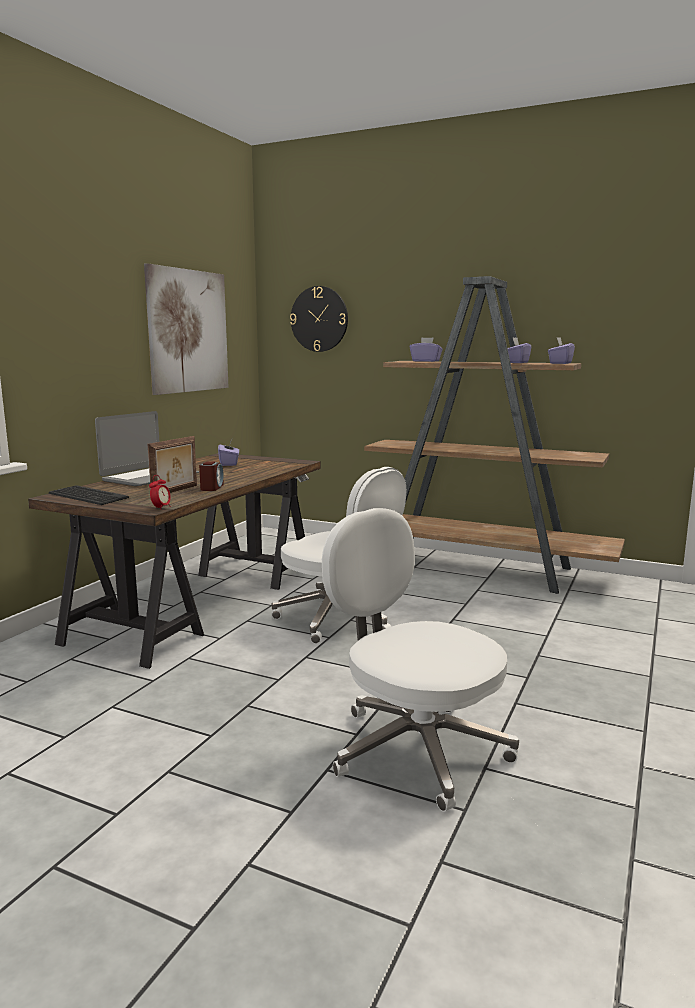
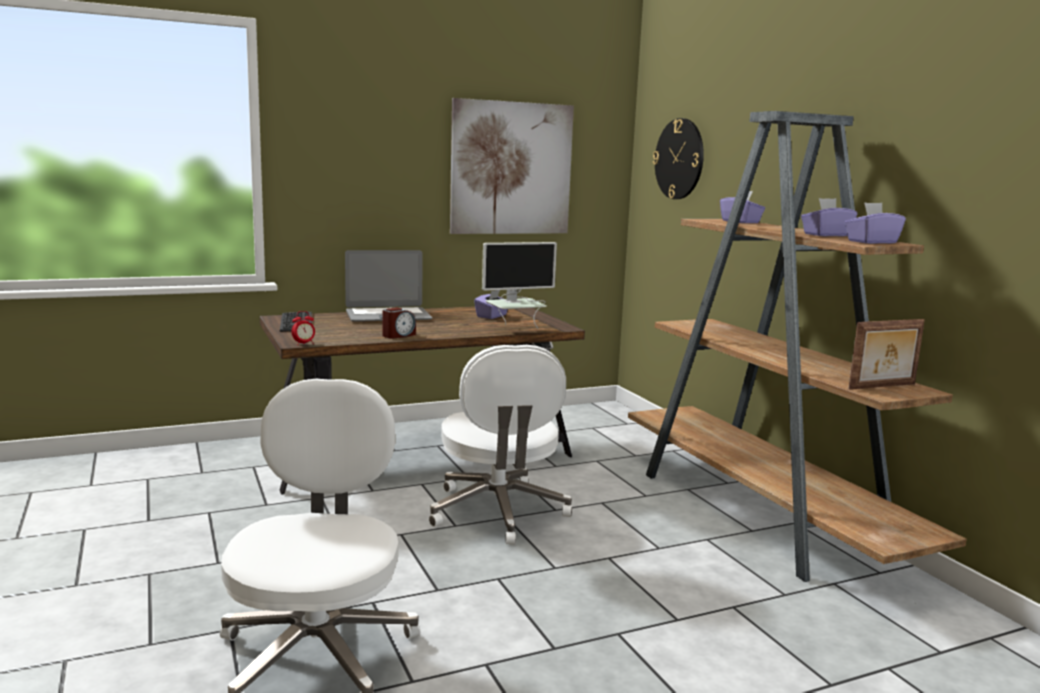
camera: 40 degrees right, 0 degrees up
(175, 491) = (363, 332): picture frame -> picture frame (883, 387)
(279, 469) = (515, 330): none -> monitor

